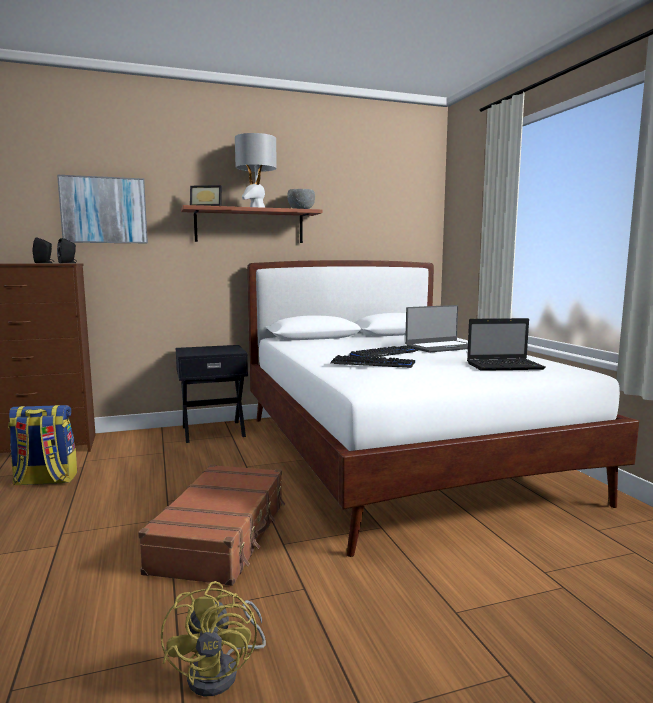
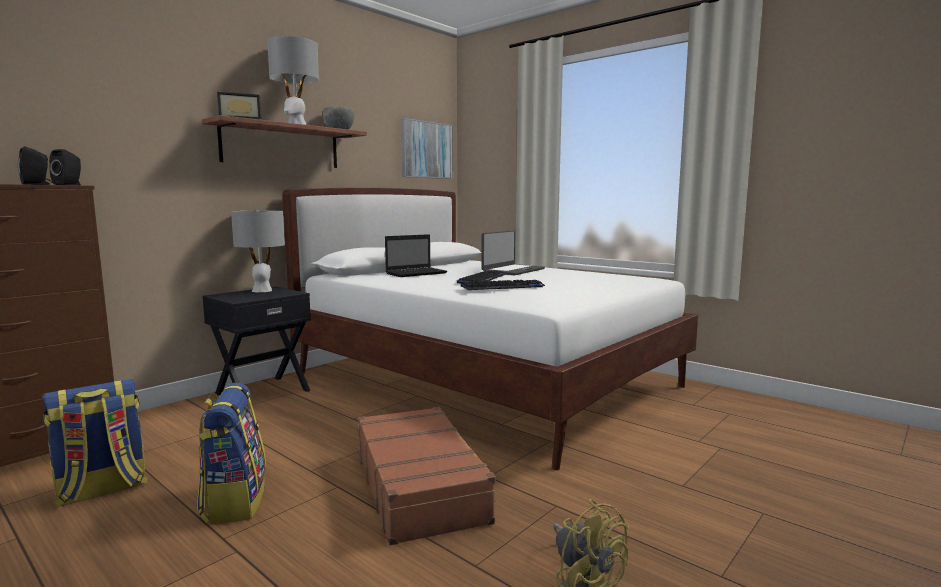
camera: 30 degrees left, 0 degrees up
(97, 510) = (234, 502): none -> backpack
(104, 210) = (97, 114): picture -> picture (426, 150)
(220, 347) = (262, 290): none -> grey table lamp
(505, 366) = (601, 280): laptop -> laptop (417, 273)

